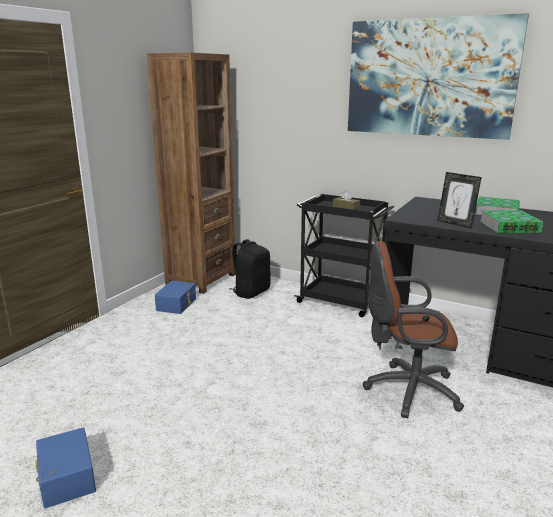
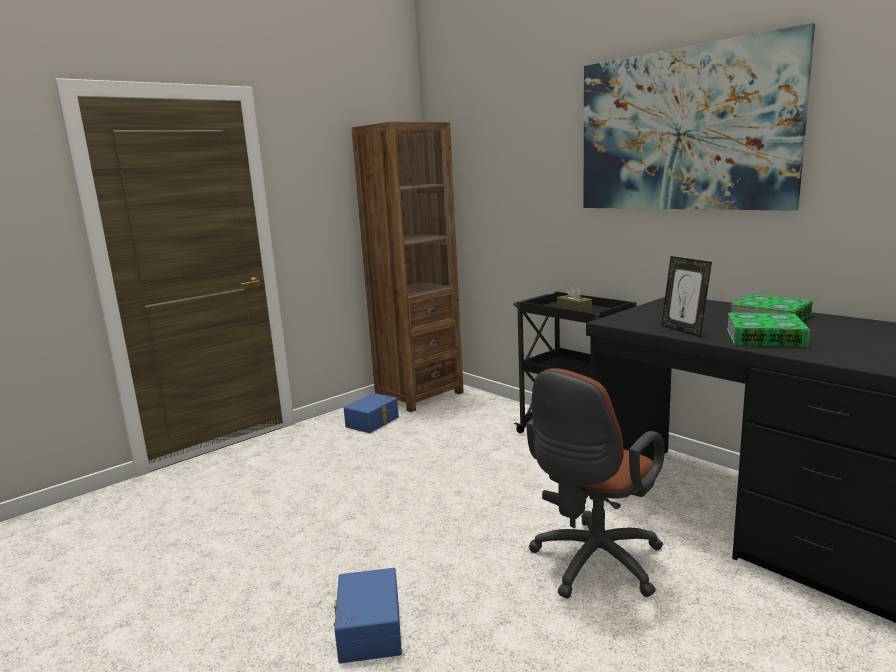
camera: 20 degrees right, 5 degrees down
(65, 478) = (131, 598): blue storage box -> blue storage box (367, 629)
(251, 292) = (468, 415): black backpack -> none
(406, 390) = (592, 565): brown office chair -> brown office chair turned 75 degrees counterclockwise

